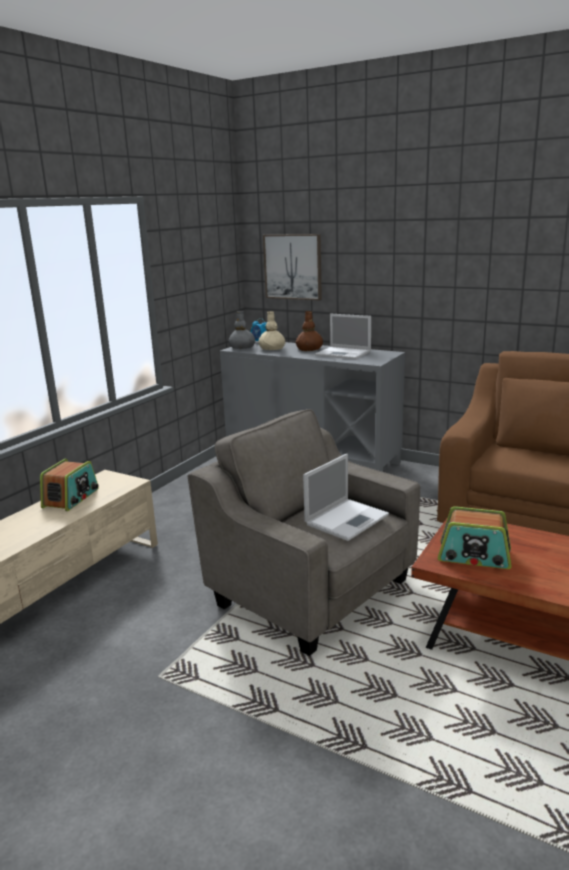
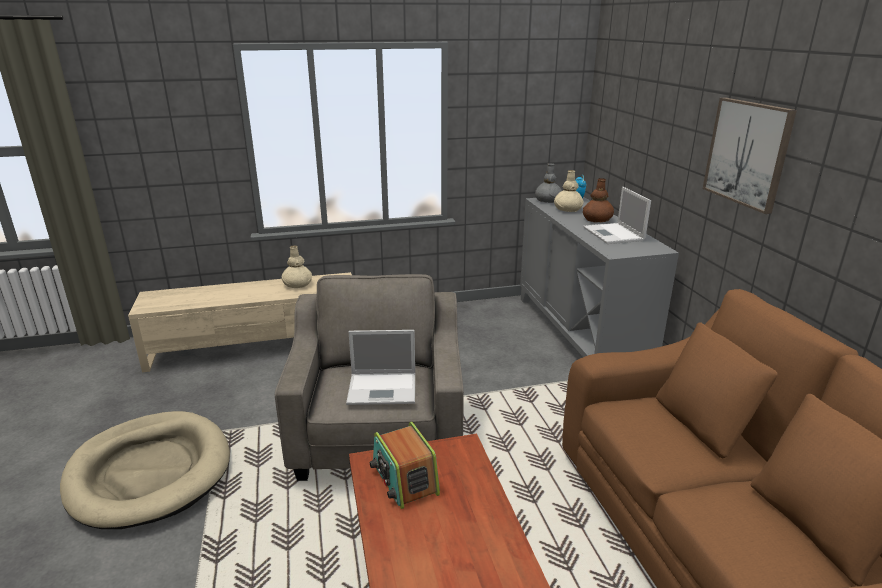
camera: 45 degrees right, 5 degrees up
(71, 498) = (297, 284): radio -> beige vase
(156, 752) = (150, 472): none -> beige dog bed
(293, 266) = (618, 126): picture -> picture (747, 153)

